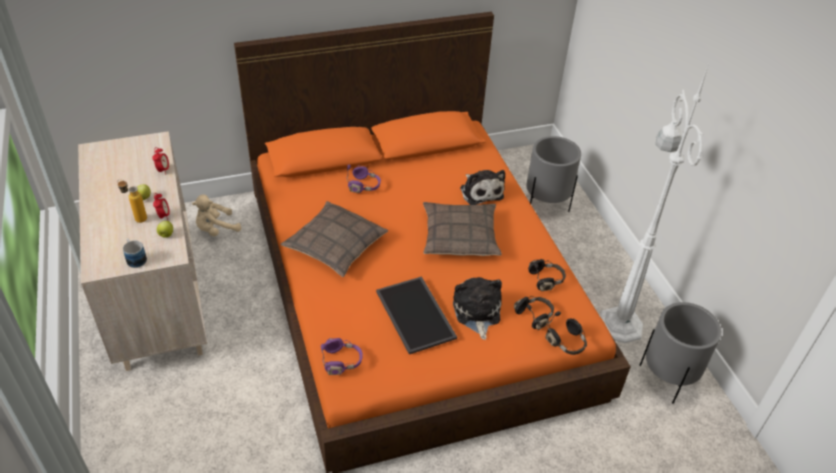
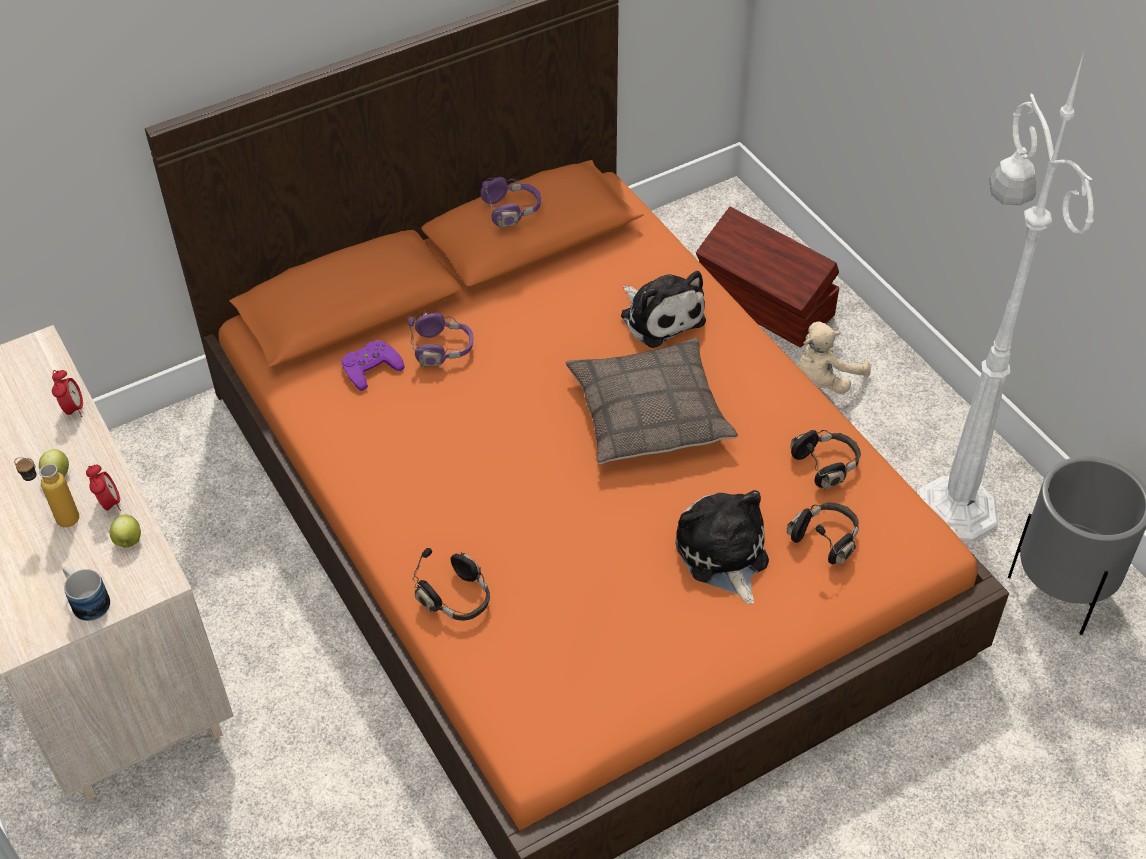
camera: 10 degrees left, 5 degrees up
(216, 229) = (165, 482): beige plush toy -> beige plush toy (824, 380)
(324, 186) = (369, 365): none -> purple game controller
(335, 245) = (428, 480): pillow -> none
(342, 361) = (513, 703): purple headphones -> purple headphones (511, 211)
(417, 315) = (619, 584): tray -> none
(546, 205) = (765, 304): grey planter -> brown storage box
(567, 343) = (895, 577): black headphones -> black headphones (457, 599)

